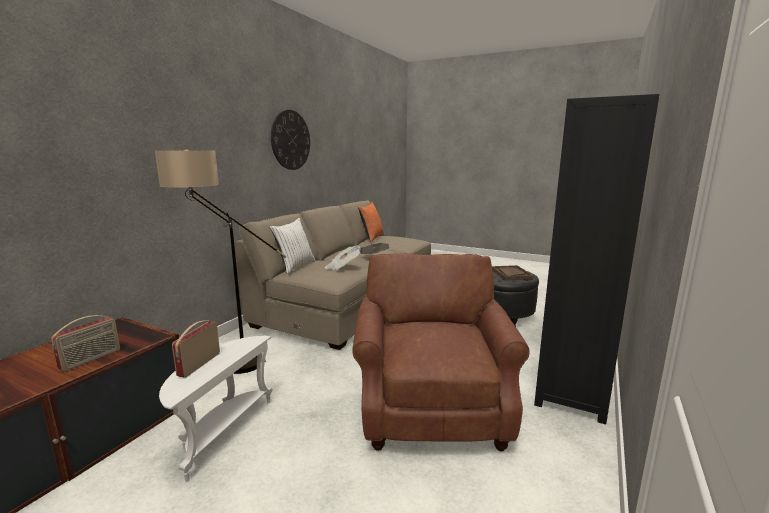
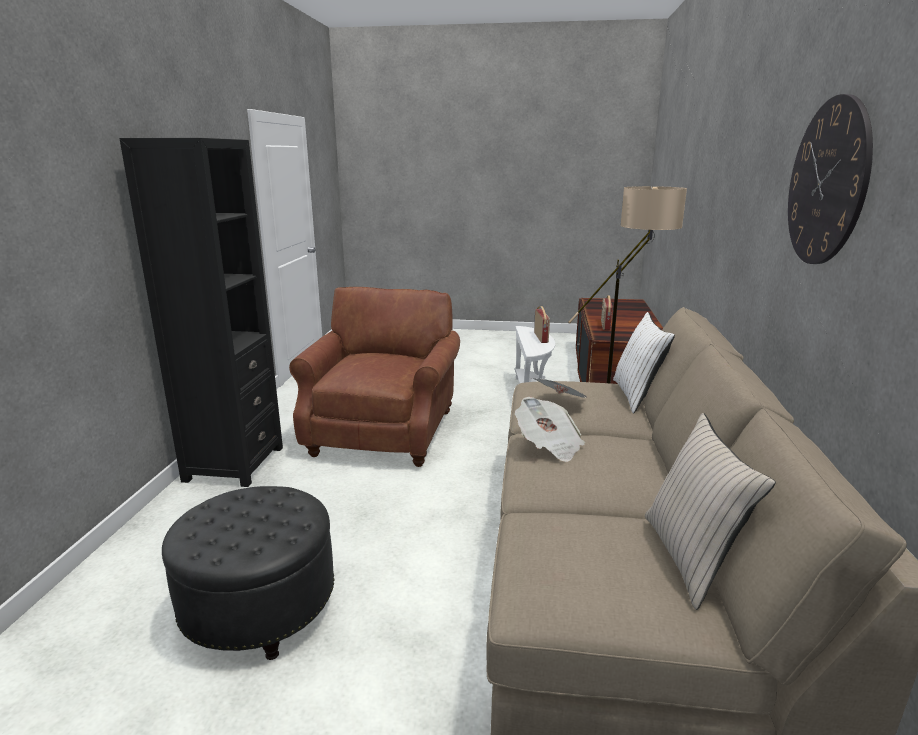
camera: 160 degrees right, 5 degrees up
(371, 238) = (691, 558): orange pillow -> beige pillow
(431, 404) = (384, 432): brown armchair -> brown armchair turned 150 degrees counterclockwise
(511, 274) = (233, 521): brown tray -> none

